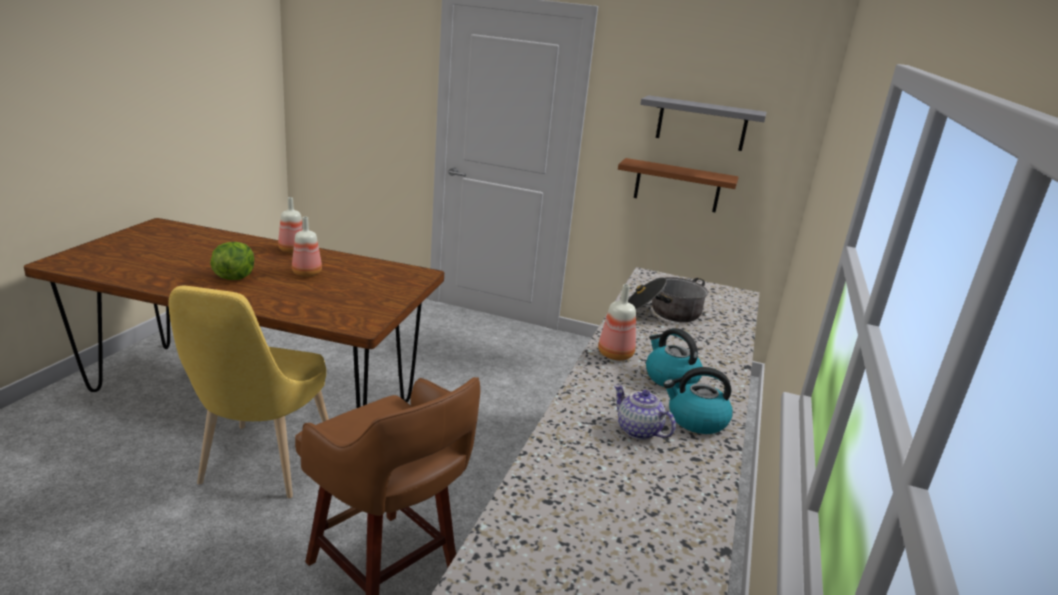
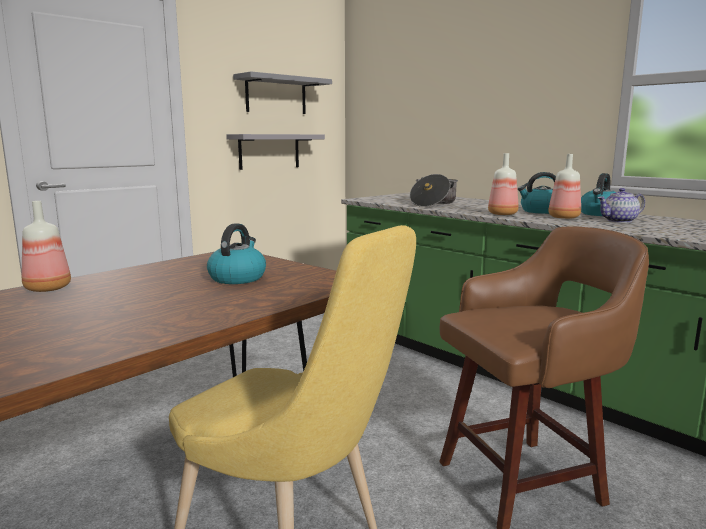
camera: 60 degrees left, 10 degrees down
(234, 277) = (96, 321): lettuce -> none
(306, 273) = (149, 288): bottle -> bottle (563, 217)
(347, 291) = (237, 278): none -> kettle
(677, 186) = (269, 151): brown shelf -> grey shelf

